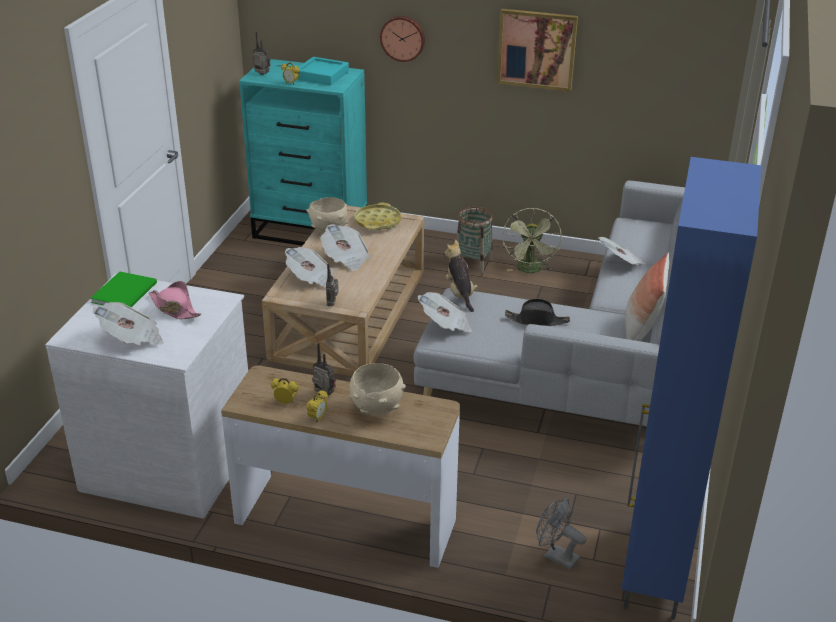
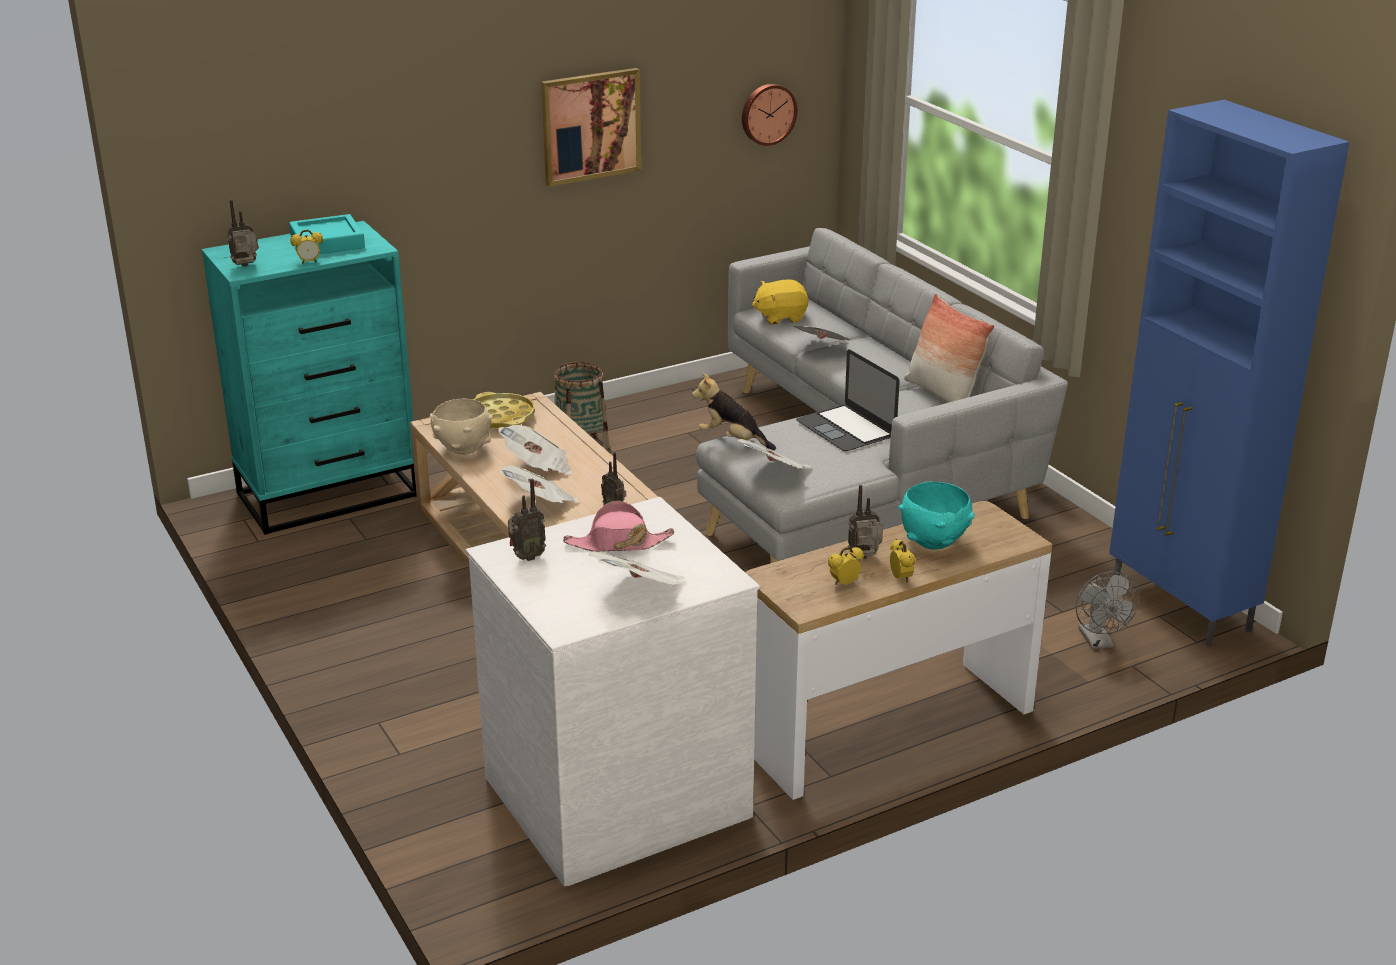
camera: 45 degrees left, 5 degrees down
(126, 292) = (526, 557): green book -> radio
(376, 409) = (934, 543): beige bowl -> turquoise bowl
(403, 38) = (410, 158): wall clock -> wall clock (767, 113)
(530, 270) = (652, 423): green fan -> none
(537, 320) = (846, 428): black hat -> laptop
(556, 556) = (1099, 642): grey fan -> grey fan turned 90 degrees counterclockwise
(633, 231) = (780, 317): none -> yellow plush toy

